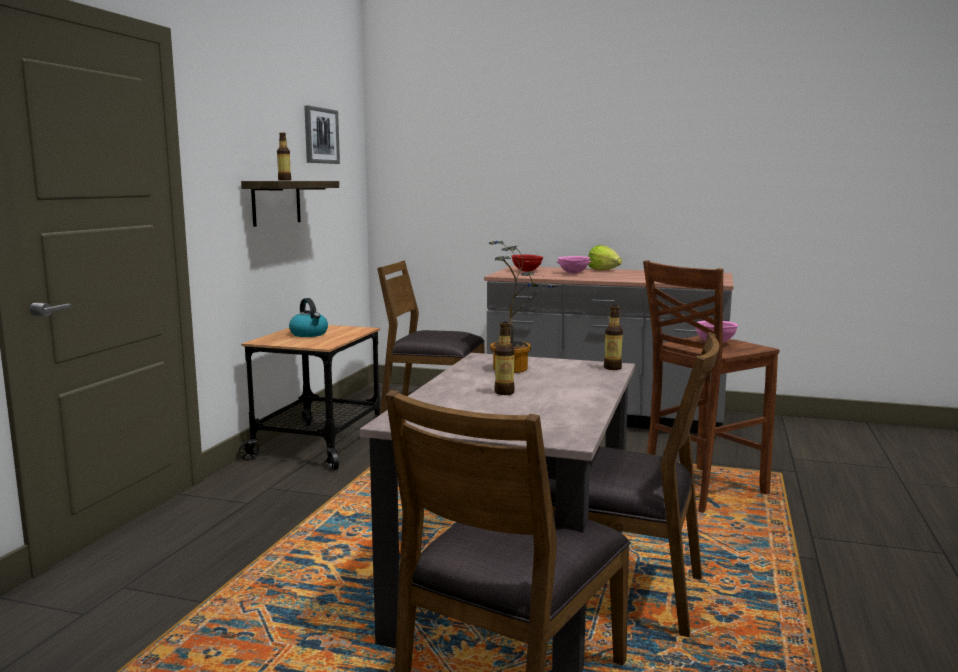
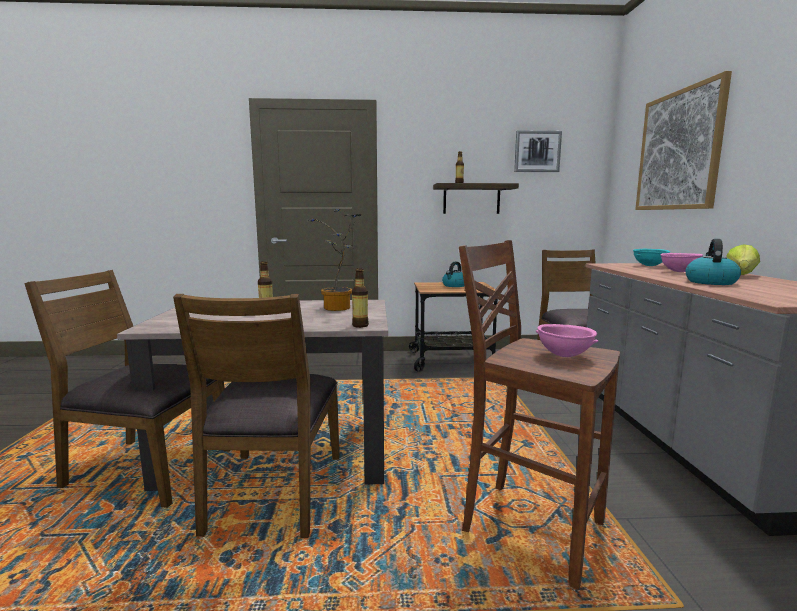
camera: 70 degrees right, 0 degrees up
(486, 155) = (679, 150): none -> picture
(527, 271) = (650, 266): red bowl -> turquoise bowl
(634, 277) = (710, 282): none -> kettle

